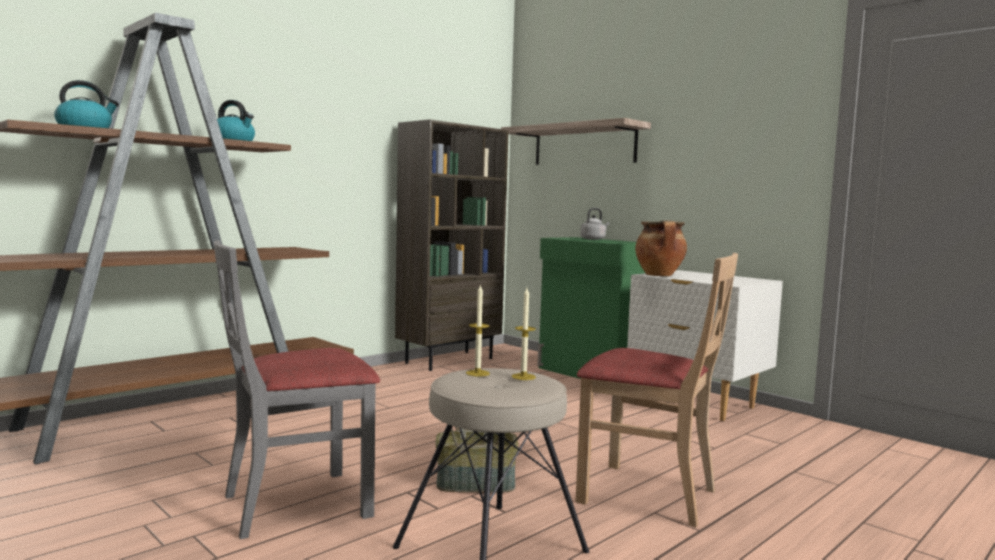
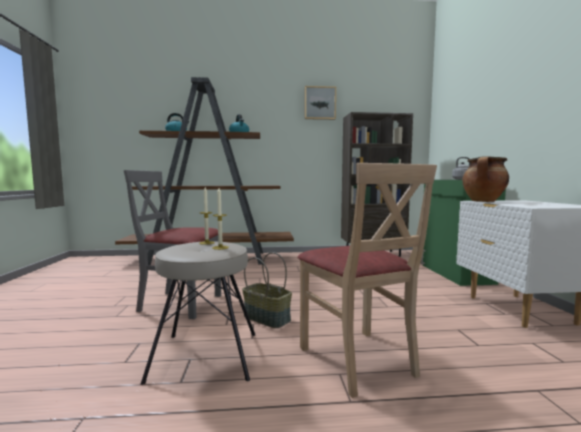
camera: 40 degrees right, 0 degrees up
(359, 91) = (319, 103): none -> picture
(584, 145) = (467, 115): shelf -> none

